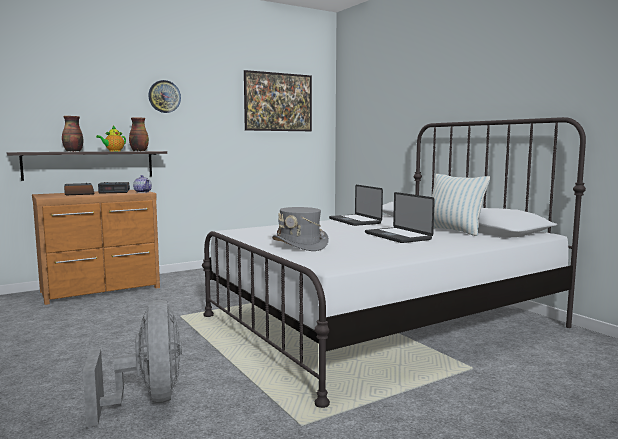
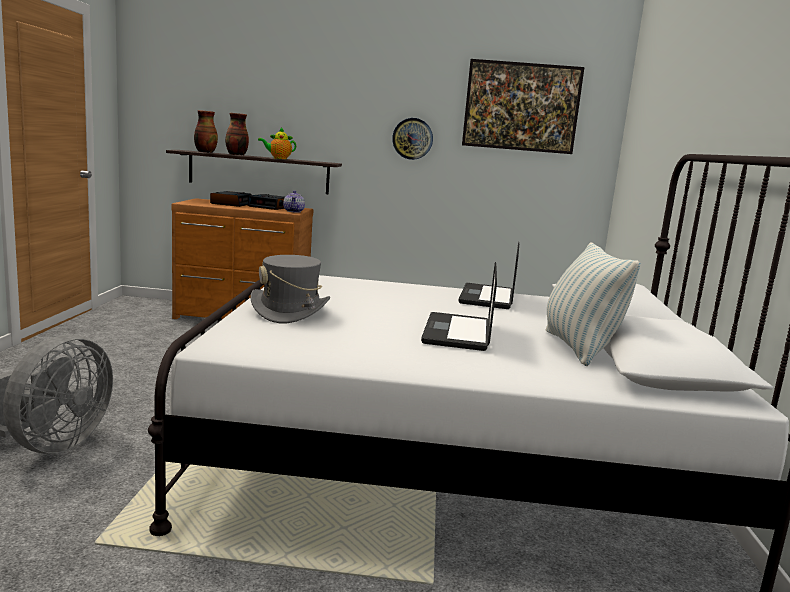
camera: 35 degrees right, 5 degrees up
(138, 151) = (308, 161): vase -> vase (205, 152)
(164, 96) = (354, 93): wall clock -> wall clock (412, 138)

